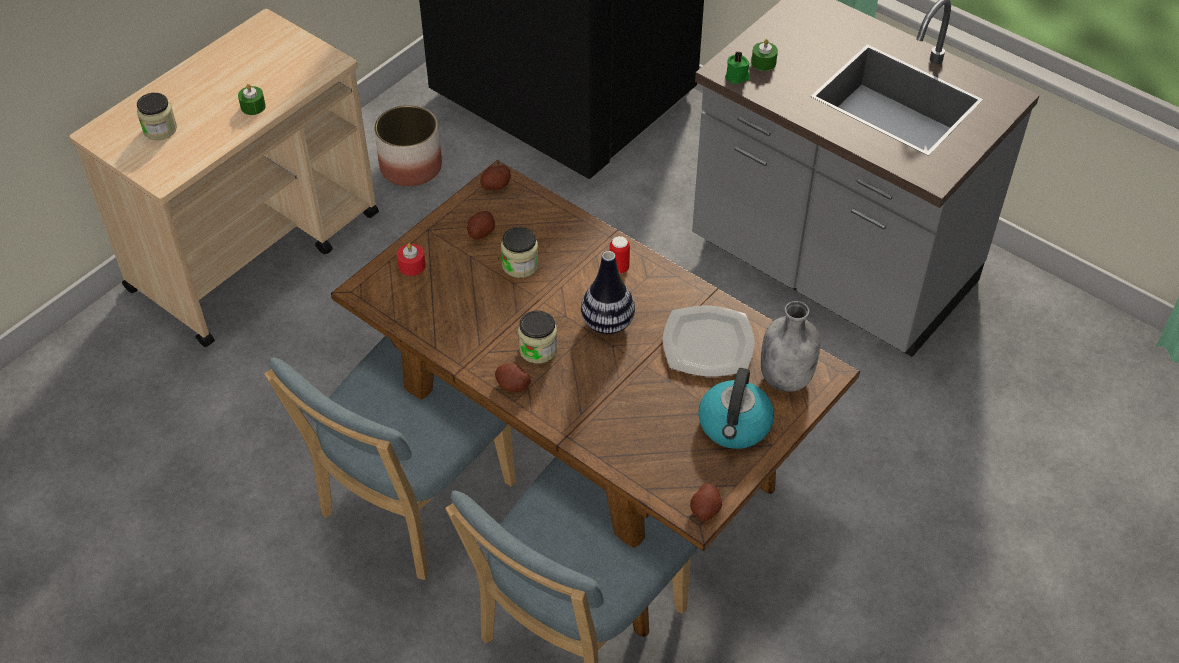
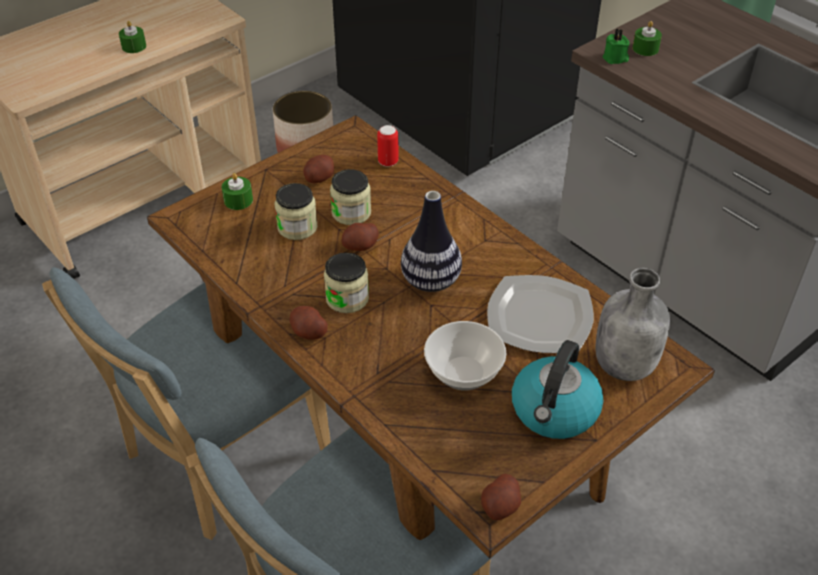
camera: 10 degrees right, 5 degrees down
(160, 129) = (40, 56): jar -> jar (297, 227)
(412, 265) = (238, 200): red candle -> green candle
(496, 185) = (347, 137): potato -> potato (360, 246)
(619, 268) = (456, 228): can -> can (388, 162)
(653, 404) = (462, 374): none -> bowl

